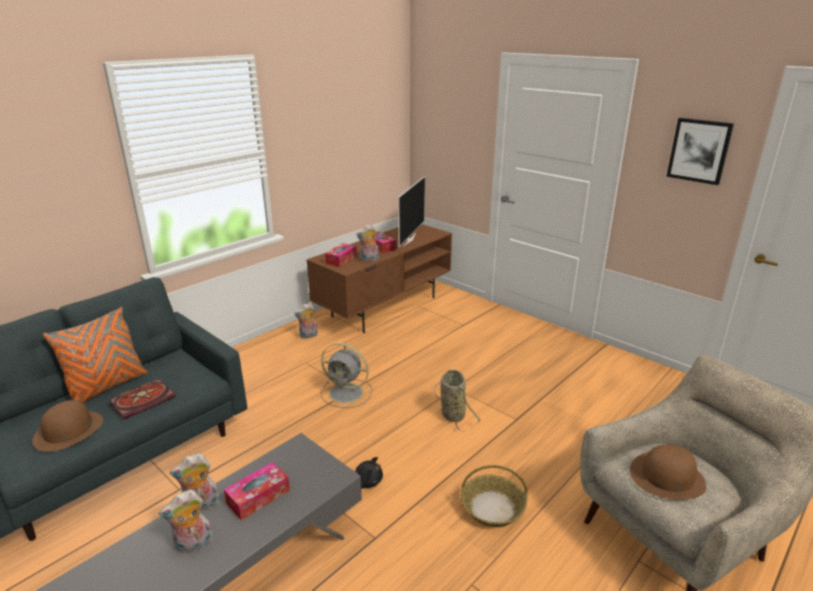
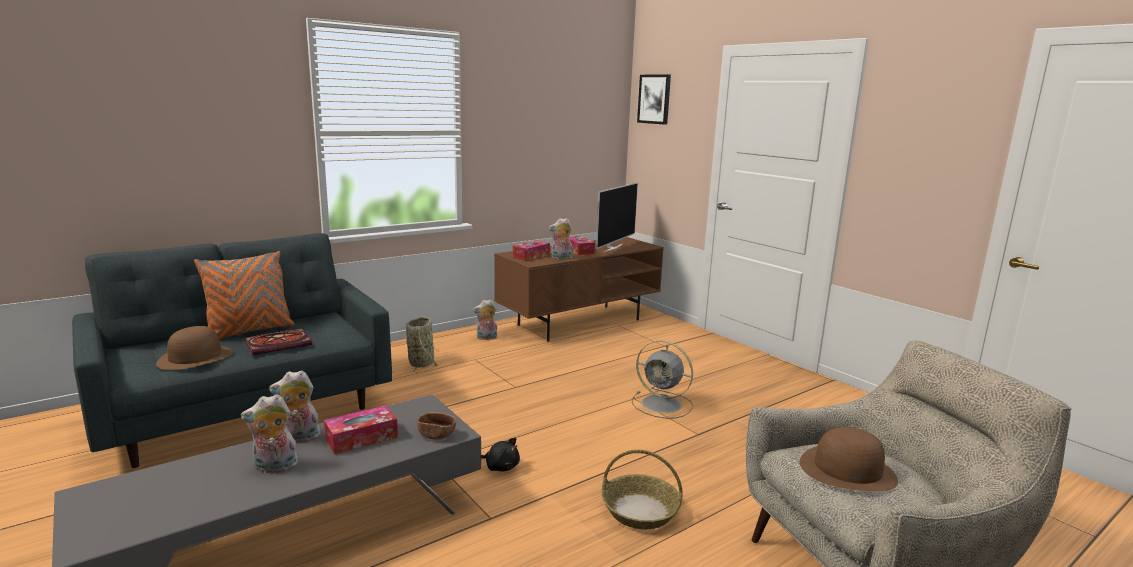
camera: 10 degrees right, 10 degrees down
(322, 481) = (437, 435): none -> brown bowl
(347, 393) = (510, 389): grey fan -> grey fan (663, 405)
(452, 413) = (622, 420): basket -> basket (421, 363)
(699, 150) = (939, 135): picture -> picture (654, 99)

